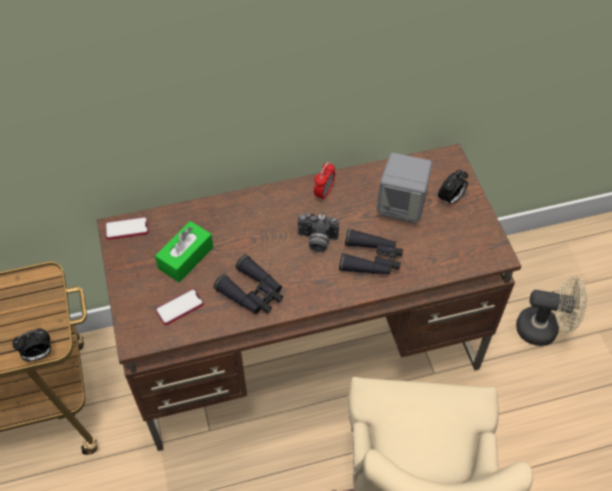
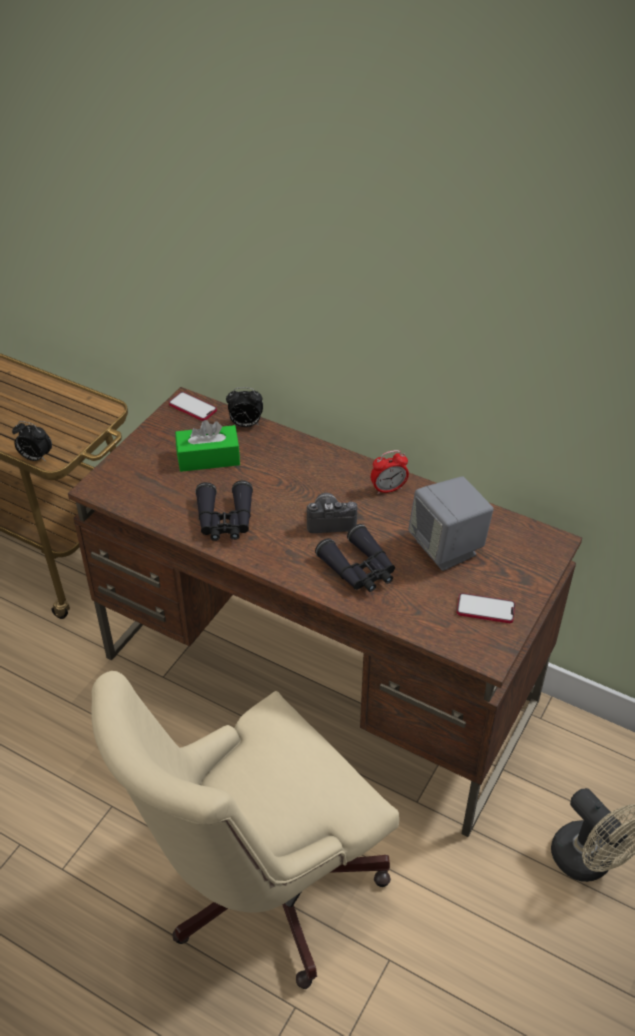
camera: 45 degrees right, 10 degrees down
(179, 307) = (157, 489): phone -> phone (485, 609)
(317, 241) = (330, 521): camera -> camera turned 120 degrees clockwise
(450, 199) = (505, 576): alarm clock -> alarm clock (245, 424)

